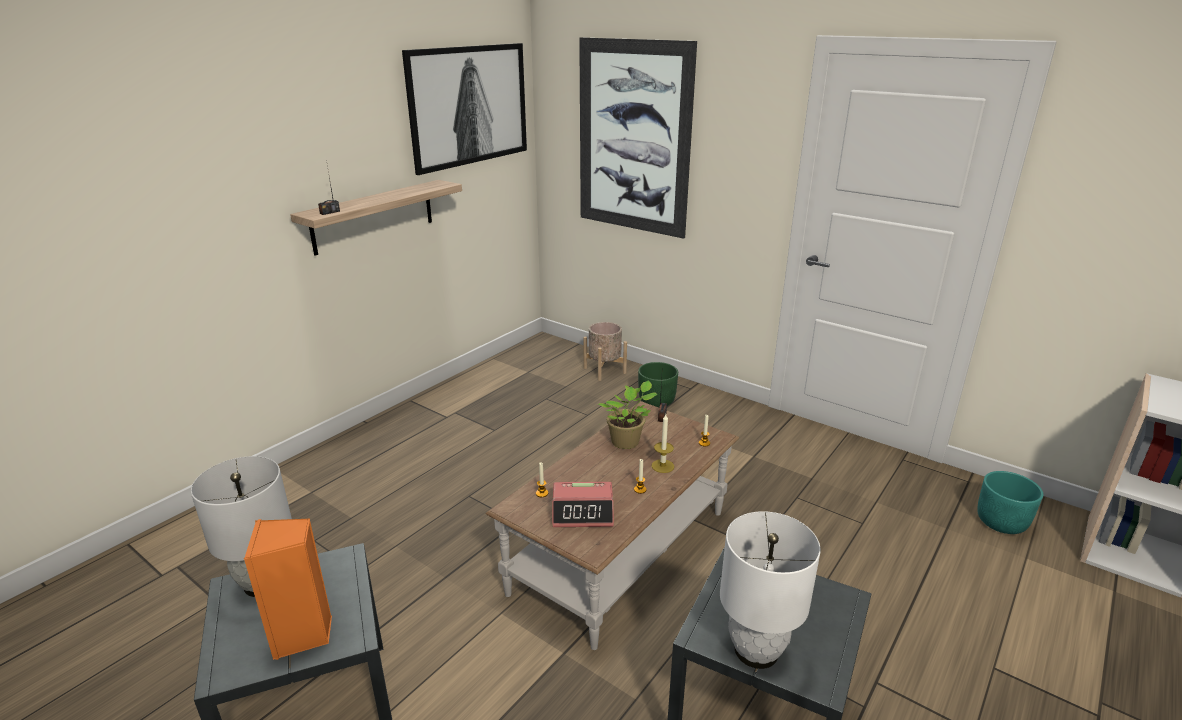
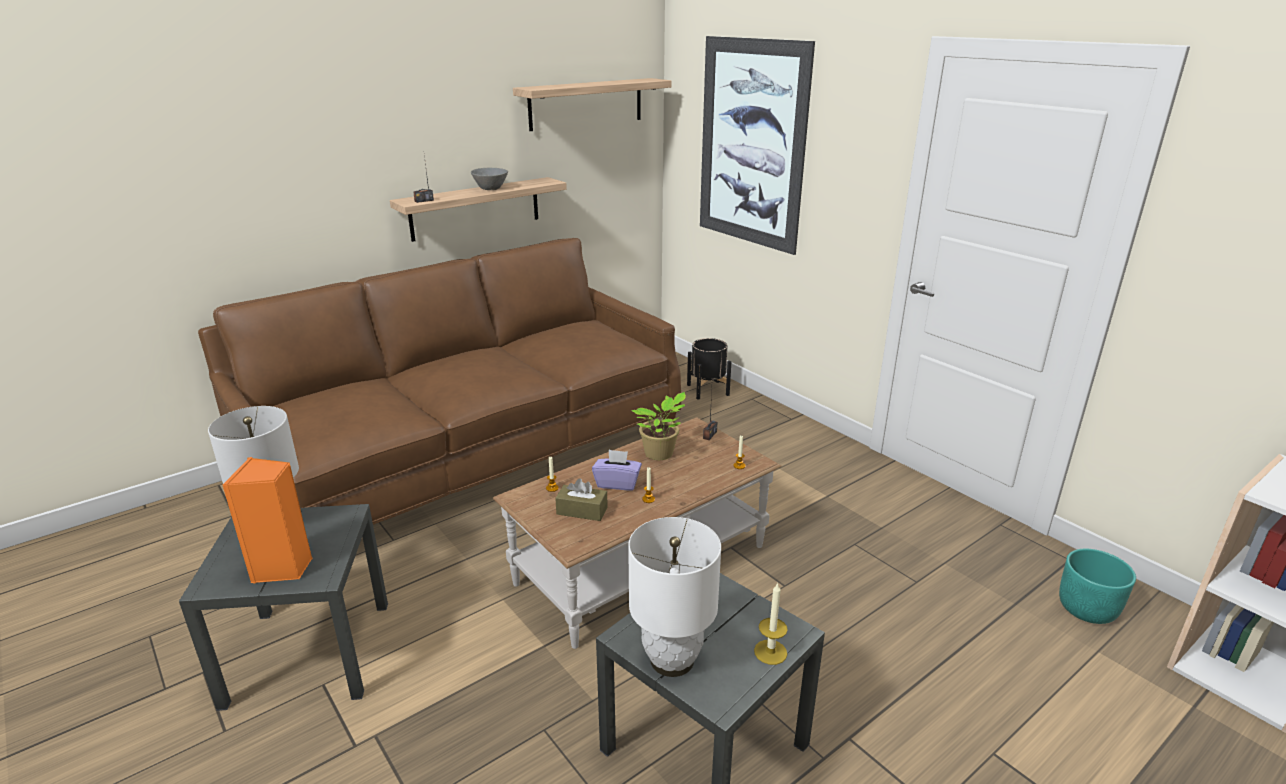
camera: 15 degrees right, 0 degrees up
(389, 195) = (490, 189): none -> grey bowl
(400, 467) = (469, 455): none -> brown sofa
(468, 105) = (586, 104): picture -> shelf
(583, 512) = (582, 511): alarm clock -> brown tissue box
(602, 478) = (617, 483): none -> purple tissue box
(604, 370) = (708, 390): beige planter -> black planter
(657, 401) = (748, 427): green planter -> none
(662, 466) = (683, 481): candle -> candle (770, 652)

